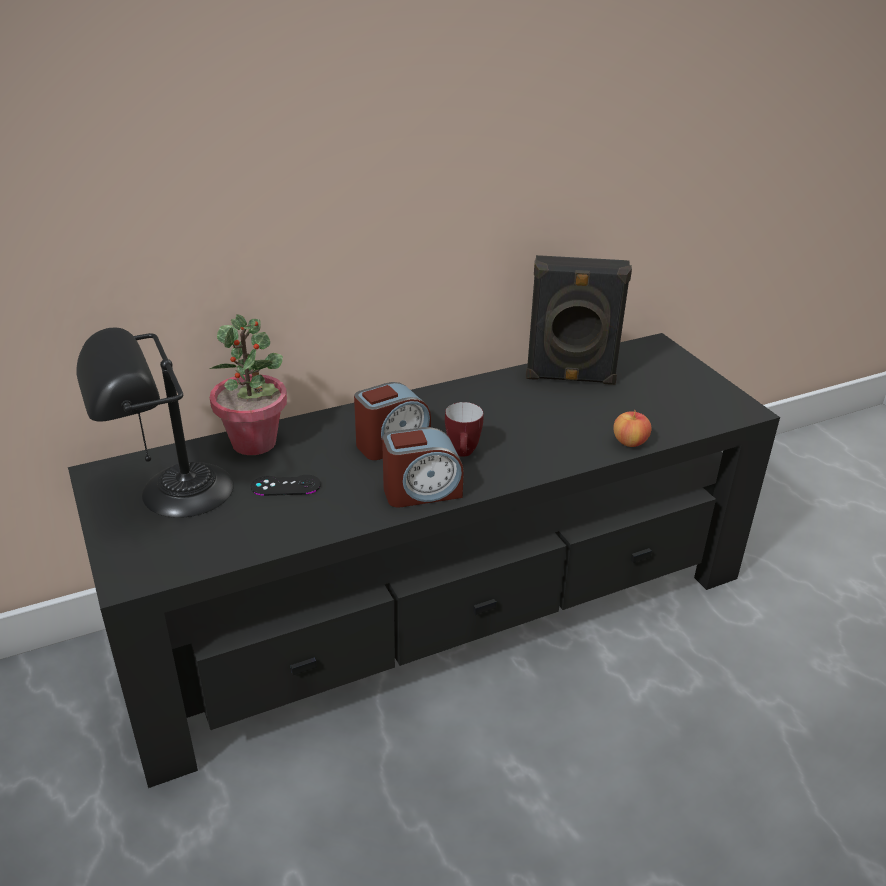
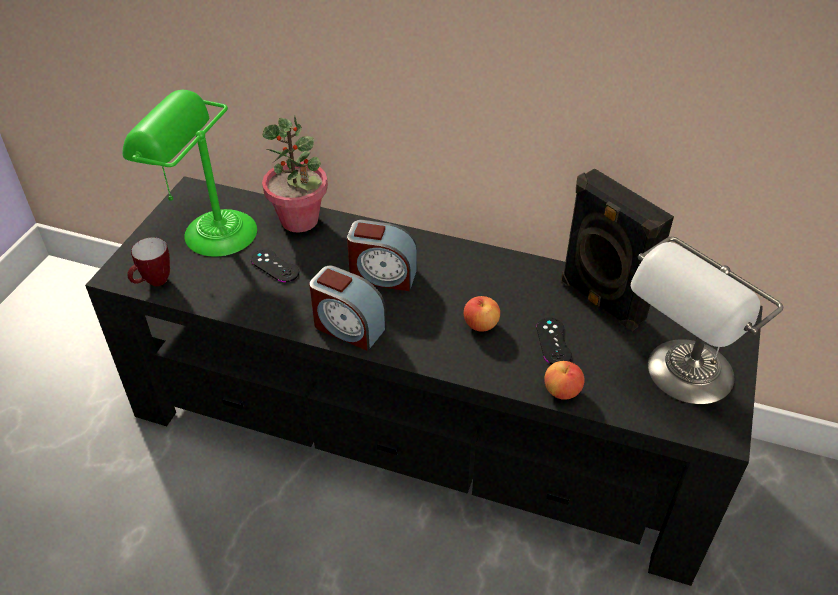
camera: 45 degrees right, 10 degrees up
(168, 495) = (205, 230): black table lamp -> green table lamp
(463, 454) = (417, 316): mug -> mug (154, 283)
(516, 434) = (481, 325): none -> apple
(579, 417) = (553, 341): none -> black game controller
(684, 396) = (680, 381): none -> white table lamp

